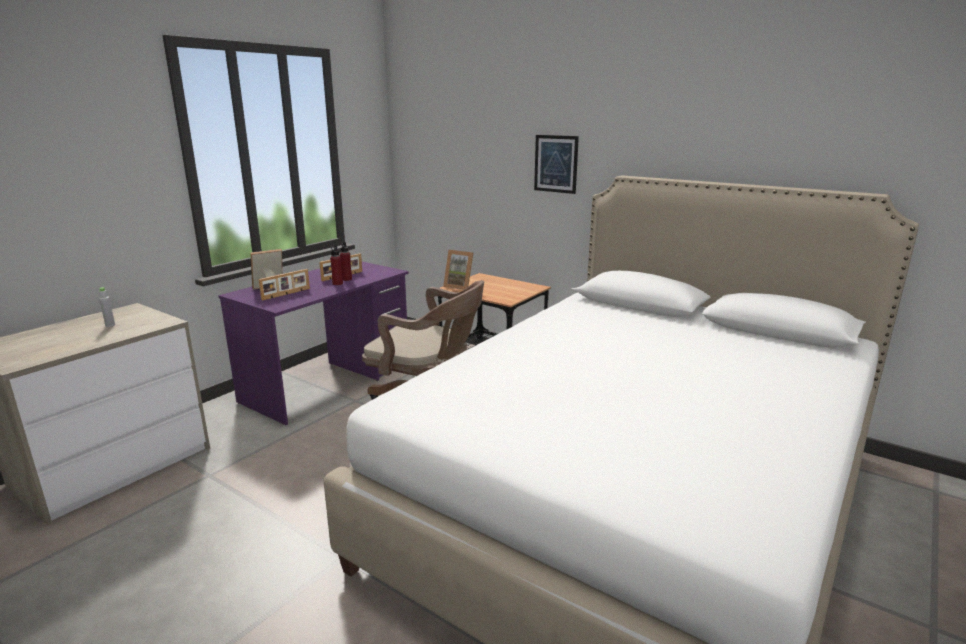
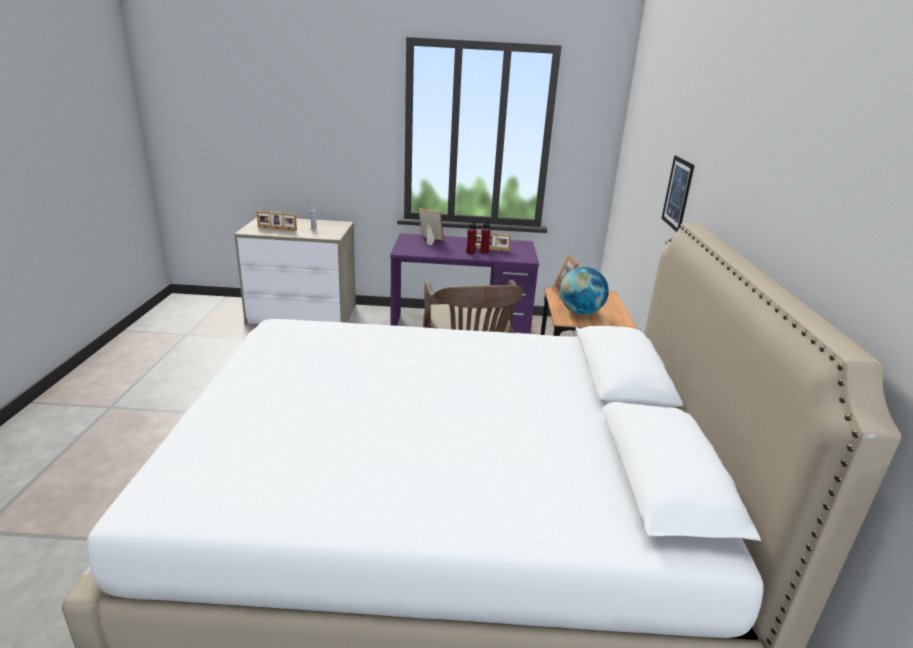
camera: 55 degrees right, 5 degrees up
(286, 294) = (426, 247): picture frame -> picture frame (277, 228)
(501, 292) = (580, 312): none -> globe

